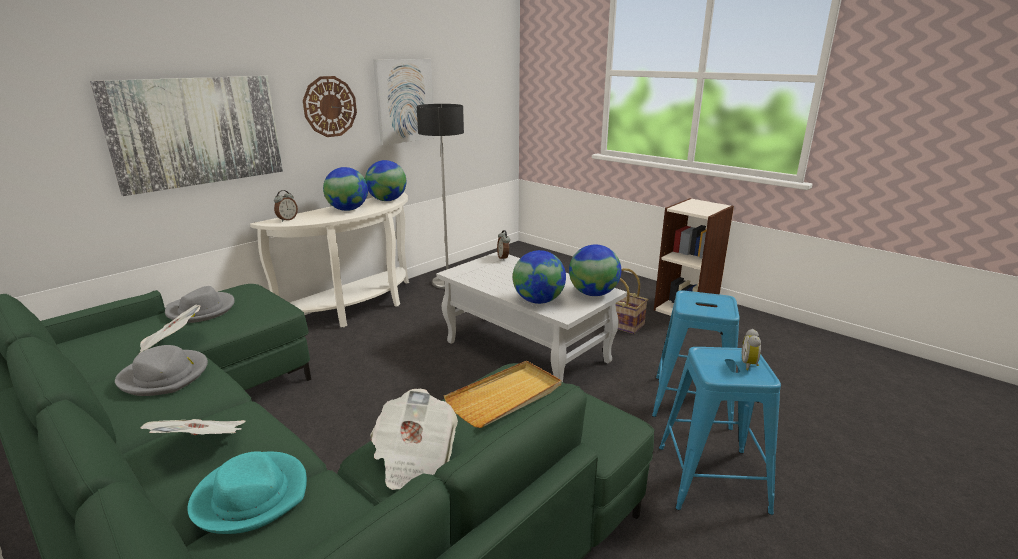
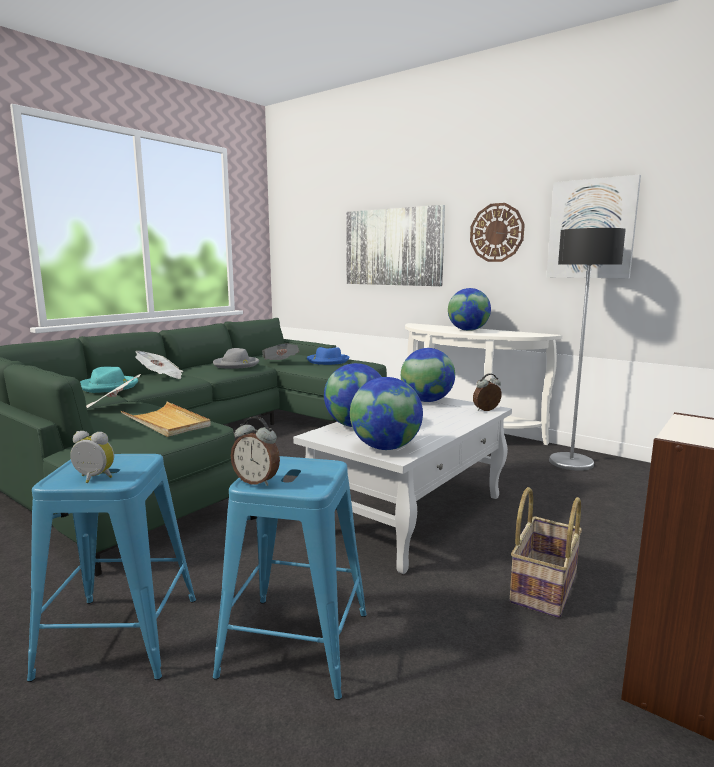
camera: 85 degrees right, 10 degrees down
(201, 310) = (327, 361): grey hat -> blue hat
(287, 219) = (424, 325): alarm clock -> alarm clock (257, 481)
(387, 200) = (515, 334): globe -> globe (427, 401)

